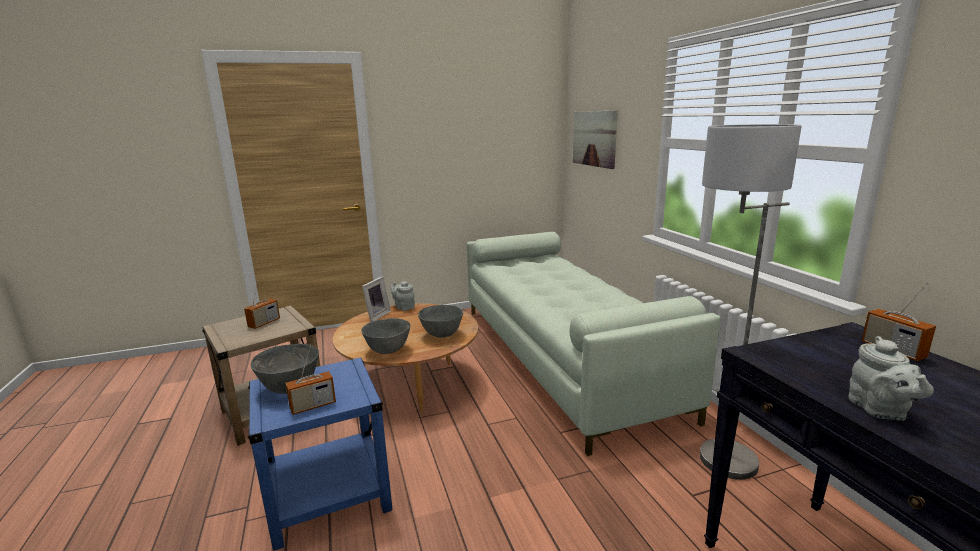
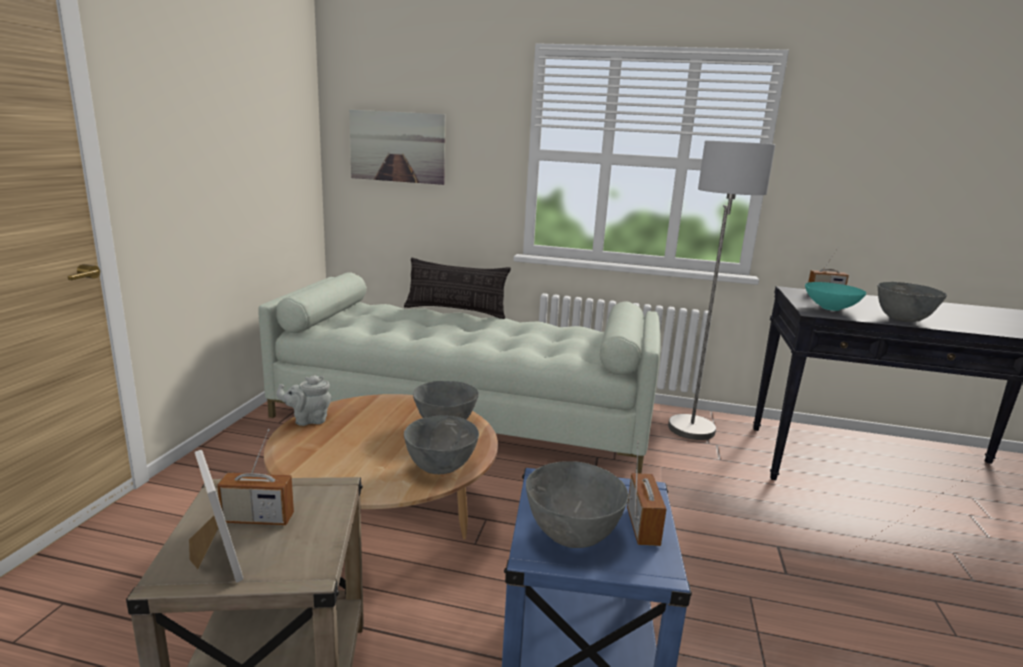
camera: 60 degrees left, 0 degrees up
(264, 323) = (258, 519): radio -> radio turned 120 degrees clockwise
(376, 316) = (301, 445): picture frame -> picture frame (213, 561)
(593, 274) = (455, 311): none -> pillow
(811, 360) = (831, 308): none -> turquoise bowl
(880, 411) = (902, 320): grey teapot -> grey bowl

